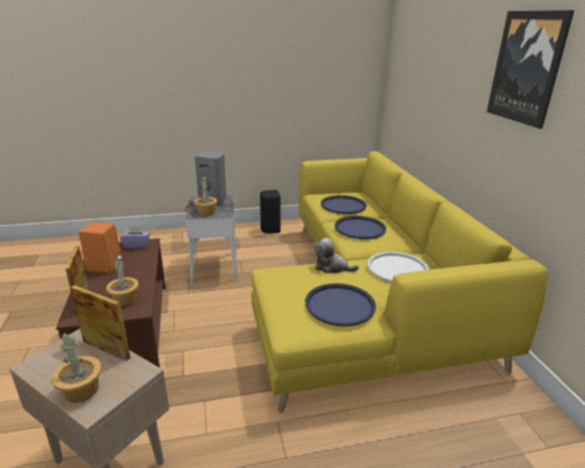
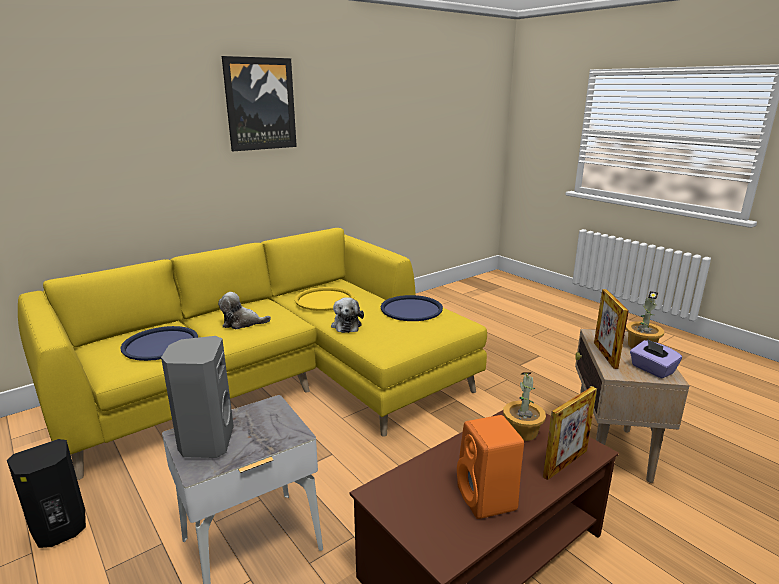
camera: 115 degrees left, 5 degrees down
(137, 245) = (396, 504): purple tissue box -> purple tissue box (652, 370)
(206, 212) = (270, 428): potted plant -> none
(360, 228) = (242, 323): blue tray -> plush toy
(397, 268) = (324, 300): white tray -> yellow tray

